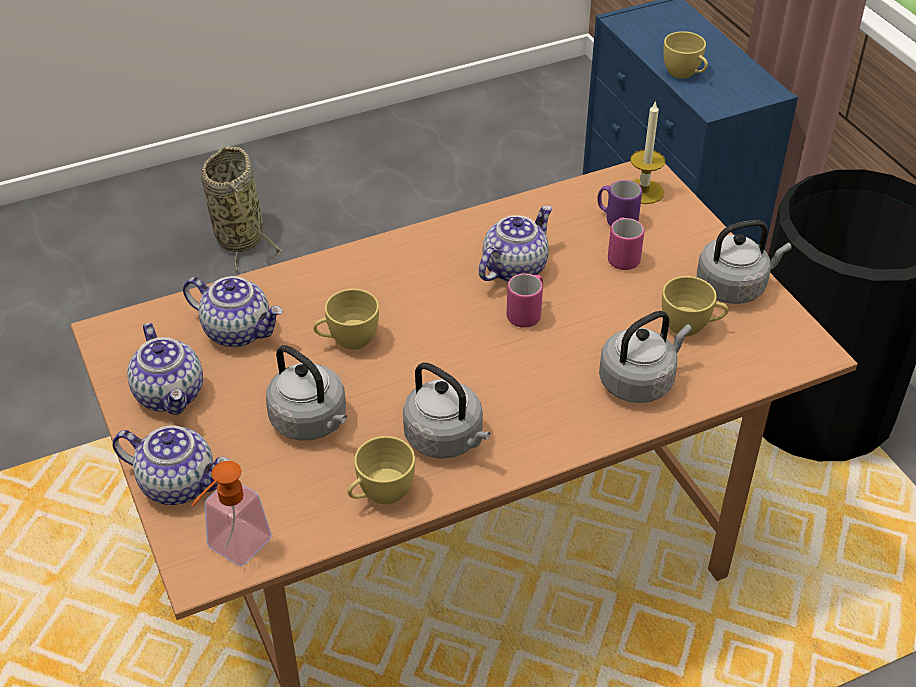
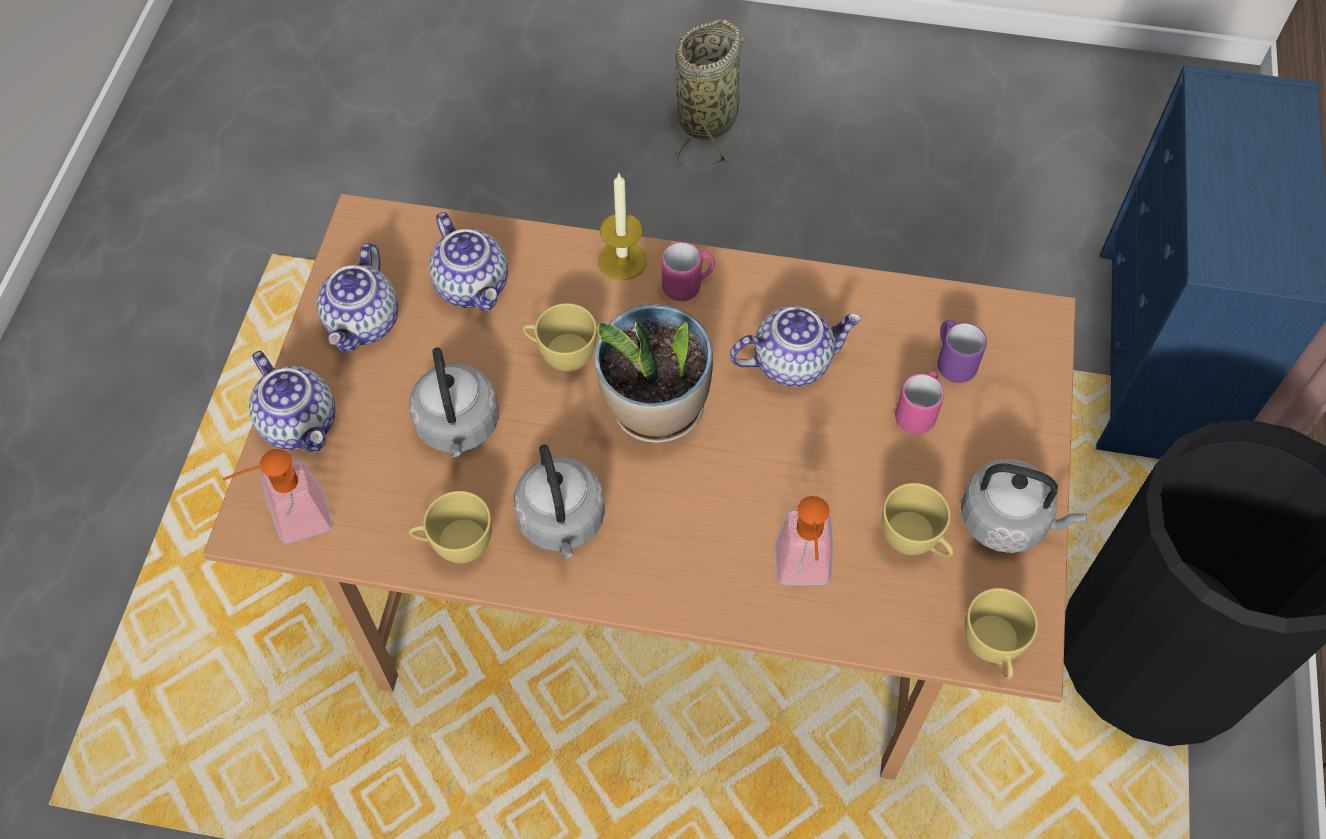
camera: 35 degrees right, 15 degrees up
(447, 339) = (655, 409): none -> potted plant
(527, 313) = (758, 425): pink mug -> pink mug (688, 285)
(639, 381) = (803, 574): grey kettle -> soap dispenser
(643, 191) = (1015, 341): candle -> candle (622, 260)
(684, 74) = (1219, 202): yellow cup -> yellow cup (992, 650)

